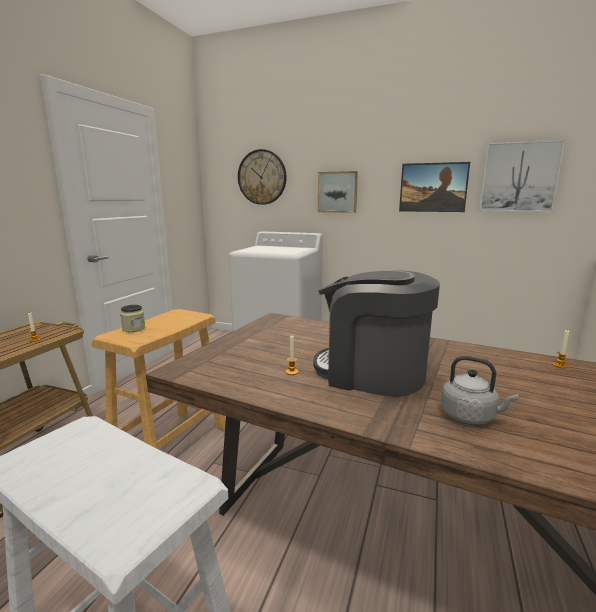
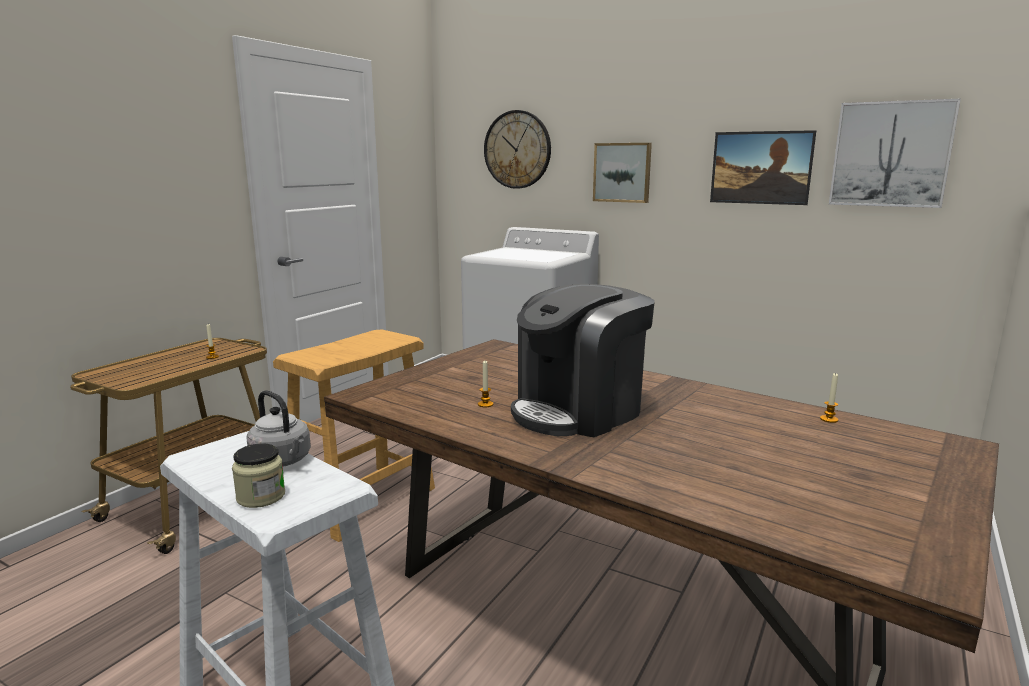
camera: 10 degrees right, 0 degrees up
(134, 329) = (322, 349): jar -> jar (261, 496)
(371, 373) = (578, 411): coffee machine -> coffee machine turned 75 degrees counterclockwise
(470, 416) = (662, 459): grey kettle -> grey kettle (283, 461)

